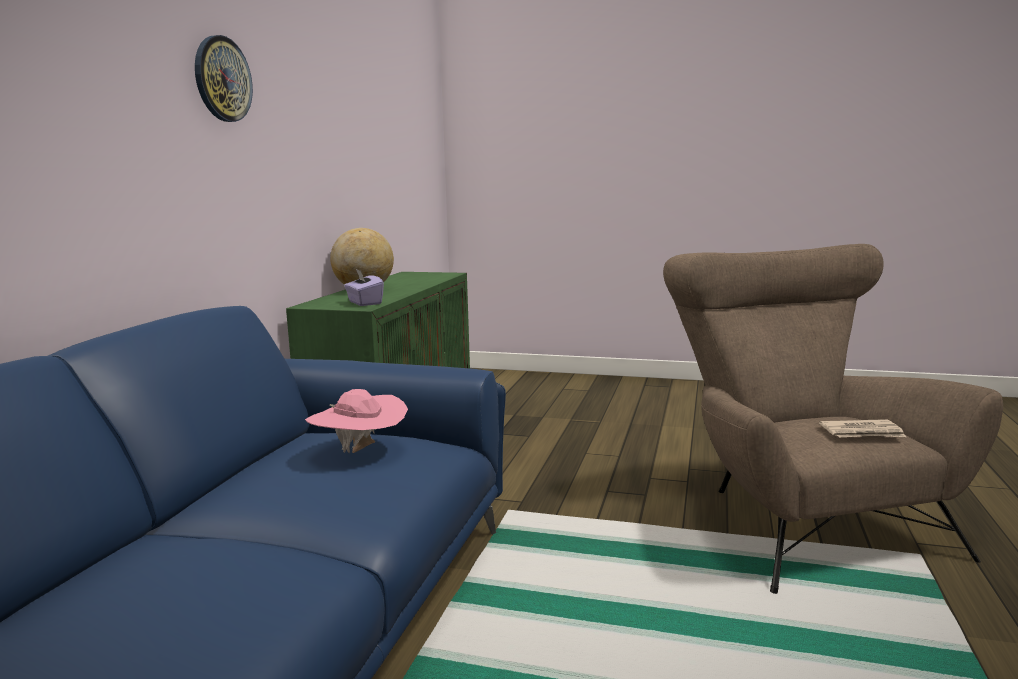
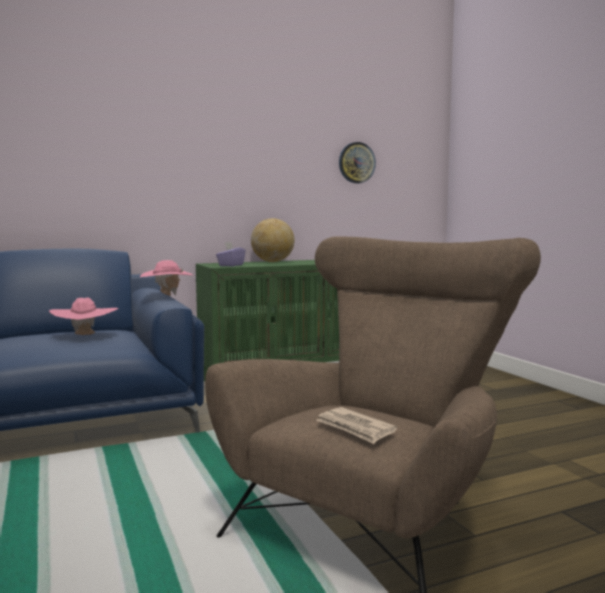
camera: 50 degrees right, 5 degrees down
(222, 79) = (155, 123): wall clock -> wall clock (356, 162)
(400, 362) = (167, 296): none -> pink hat

